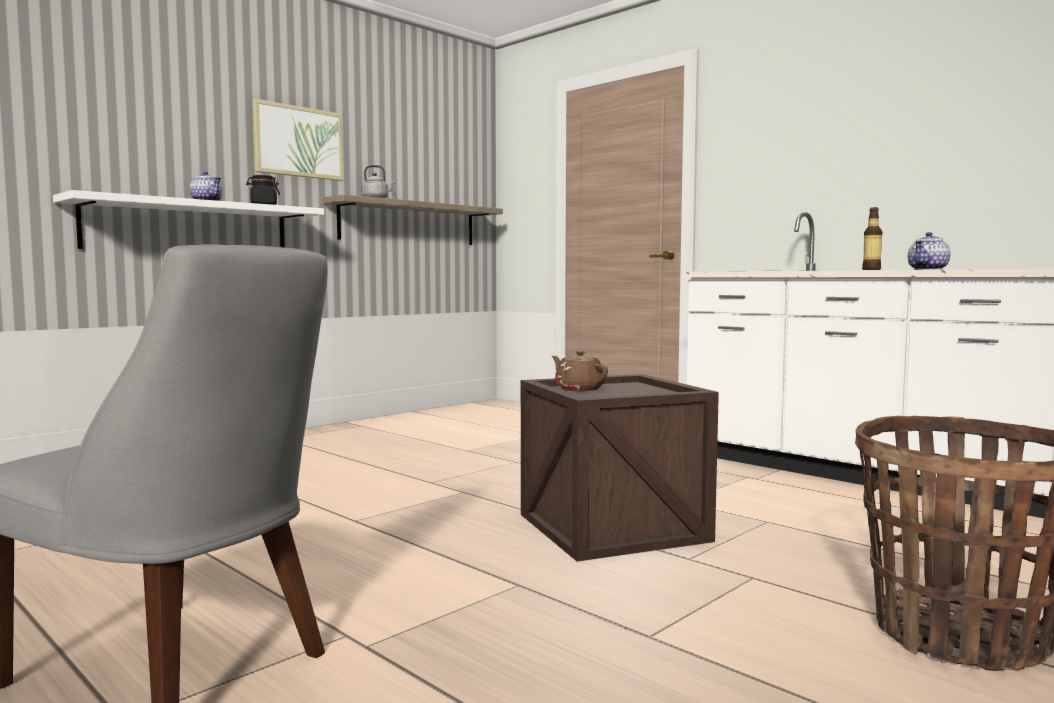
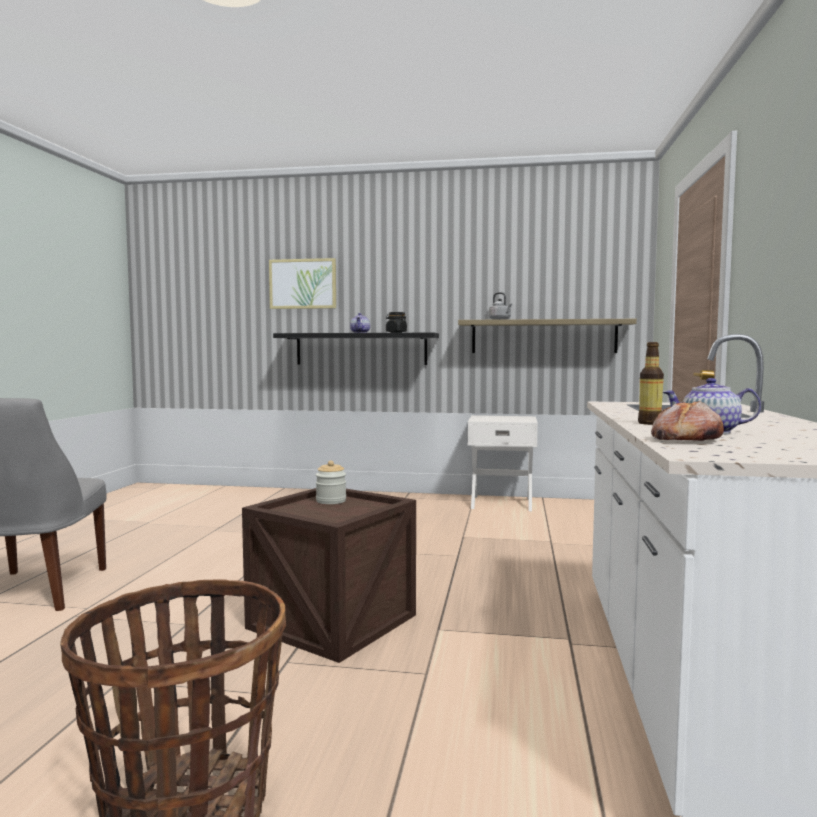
camera: 55 degrees right, 0 degrees up
(189, 228) = (361, 349): white shelf -> black shelf
(298, 142) = (441, 281): picture -> picture (303, 284)
(396, 421) = (501, 503): none -> white nightstand
(578, 389) = (331, 501): brown teapot -> jar
(967, 269) = (685, 439): none -> bread

